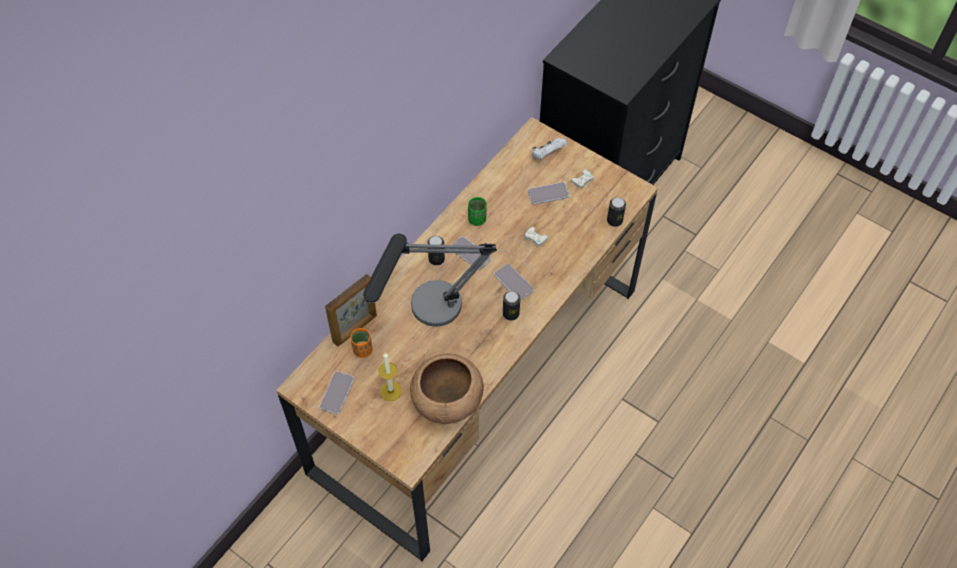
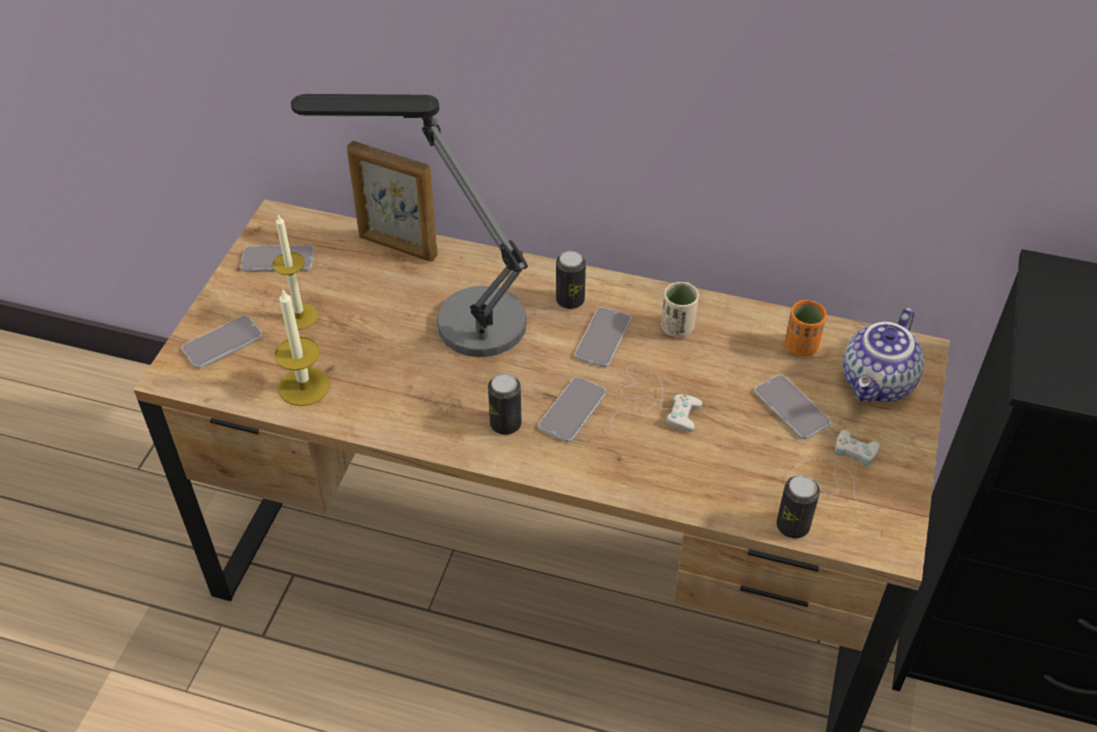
camera: 70 degrees right, 10 degrees down
(362, 350) = (362, 265): orange cup -> orange cup (801, 346)
(394, 435) = (222, 343): none -> phone
(446, 400) = (304, 386): brown bowl -> candle
(477, 219) = (677, 328): green cup -> beige cup
(547, 155) = (878, 384): white game controller -> teapot

